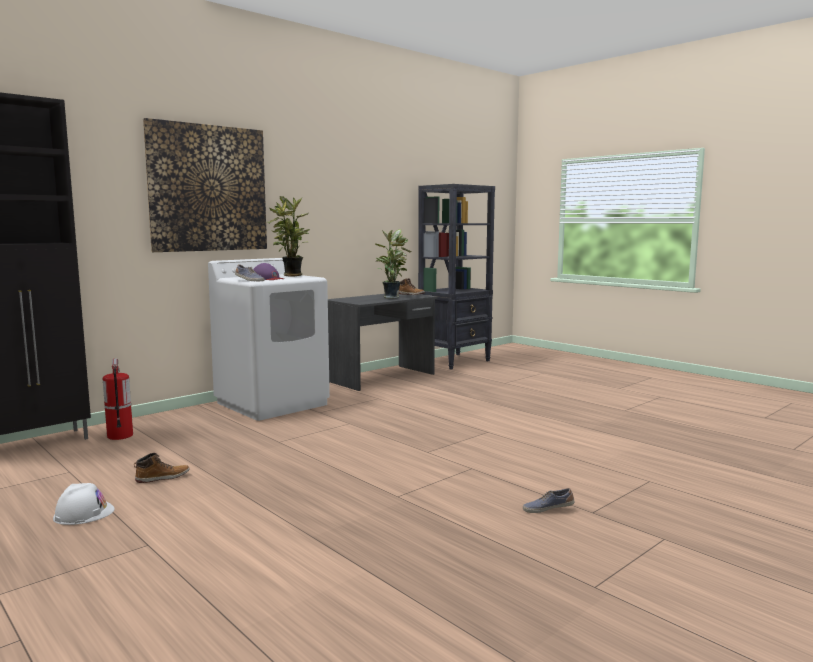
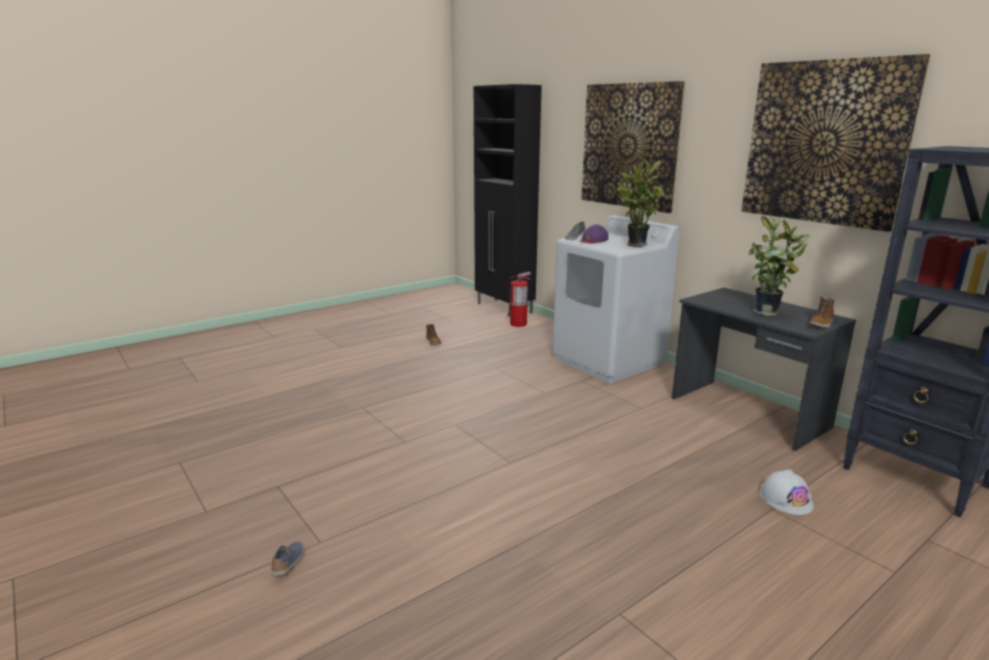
camera: 95 degrees right, 10 degrees up
(84, 513) = (389, 331): white hard hat -> white hard hat (786, 499)
(364, 184) = (825, 143): none -> picture
(547, 509) = (298, 465): shoe -> shoe (290, 564)

